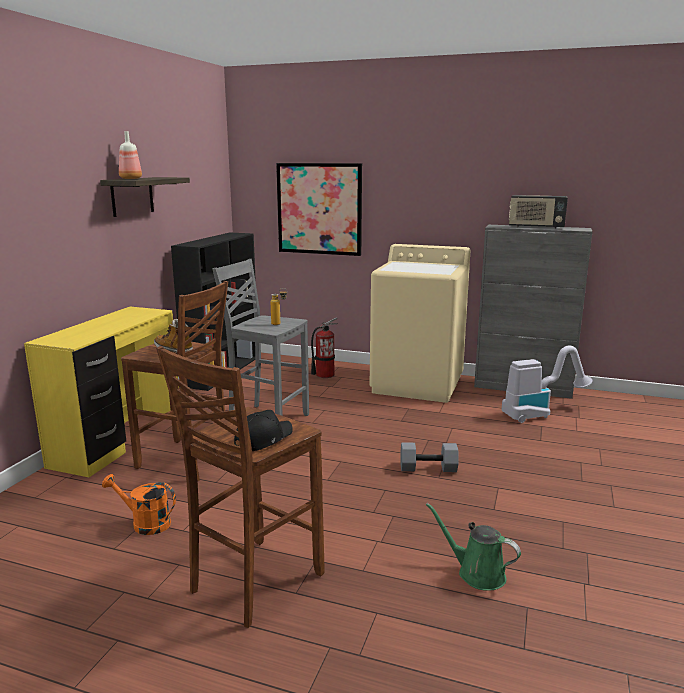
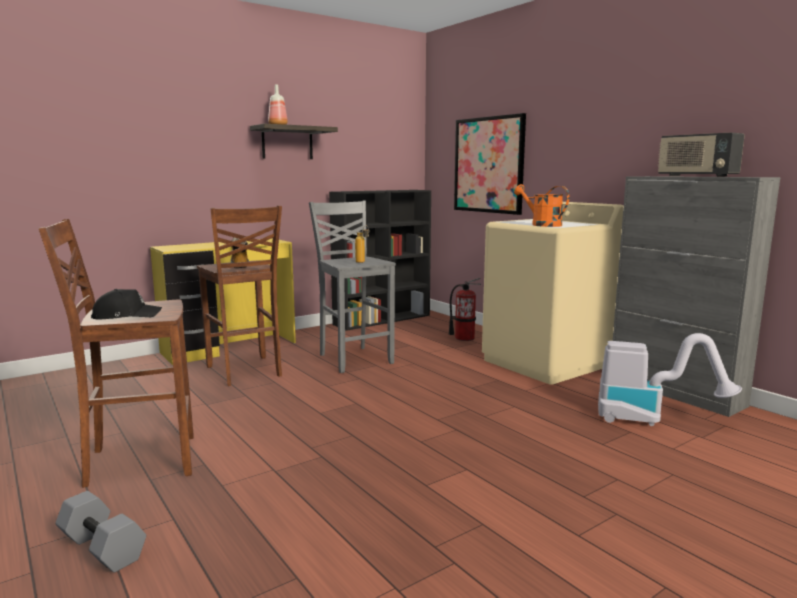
camera: 35 degrees right, 5 degrees down
(145, 523) = (150, 401): orange watering can -> orange watering can (541, 225)
(428, 468) = (426, 431): grey dumbbell -> grey dumbbell (104, 547)
(477, 573) = (306, 528): green watering can -> none

